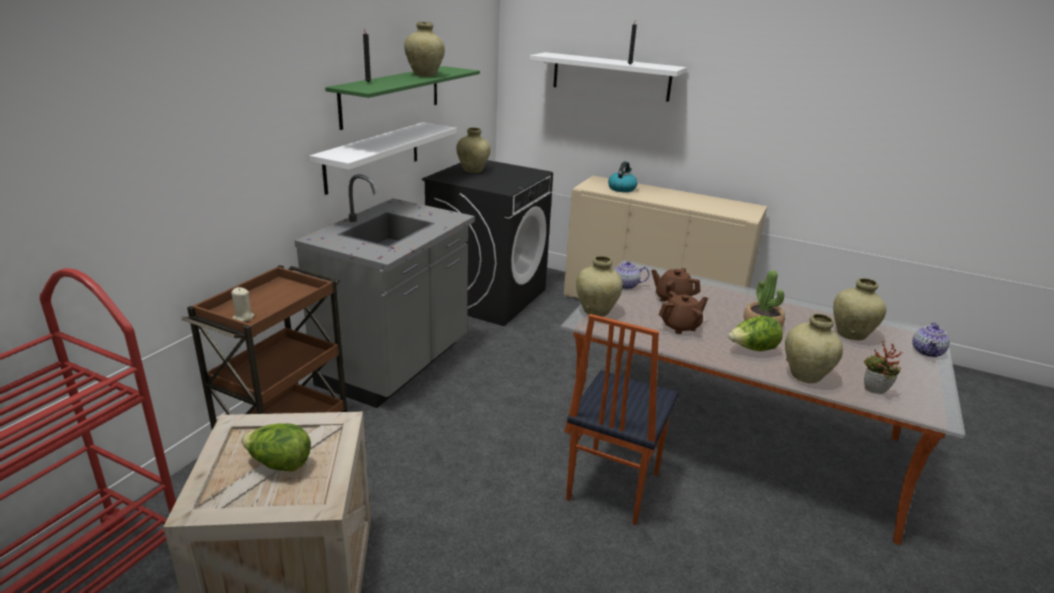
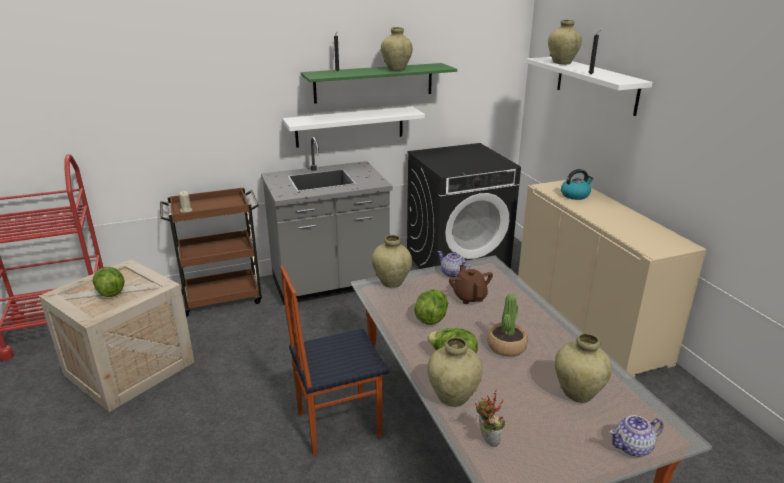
camera: 45 degrees right, 0 degrees up
(473, 171) = (455, 153): beige vase -> beige vase (561, 63)
(680, 326) = (431, 318): brown teapot -> lettuce

